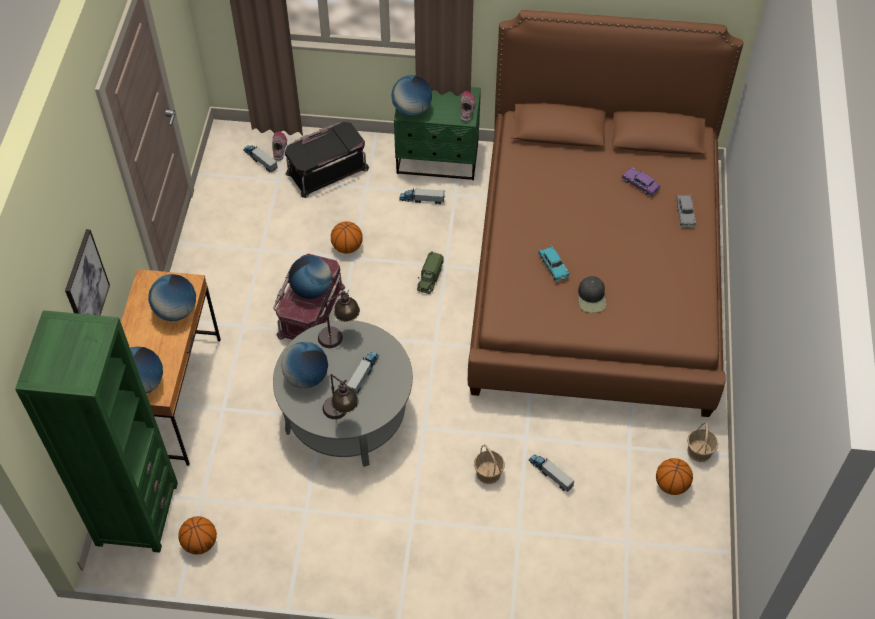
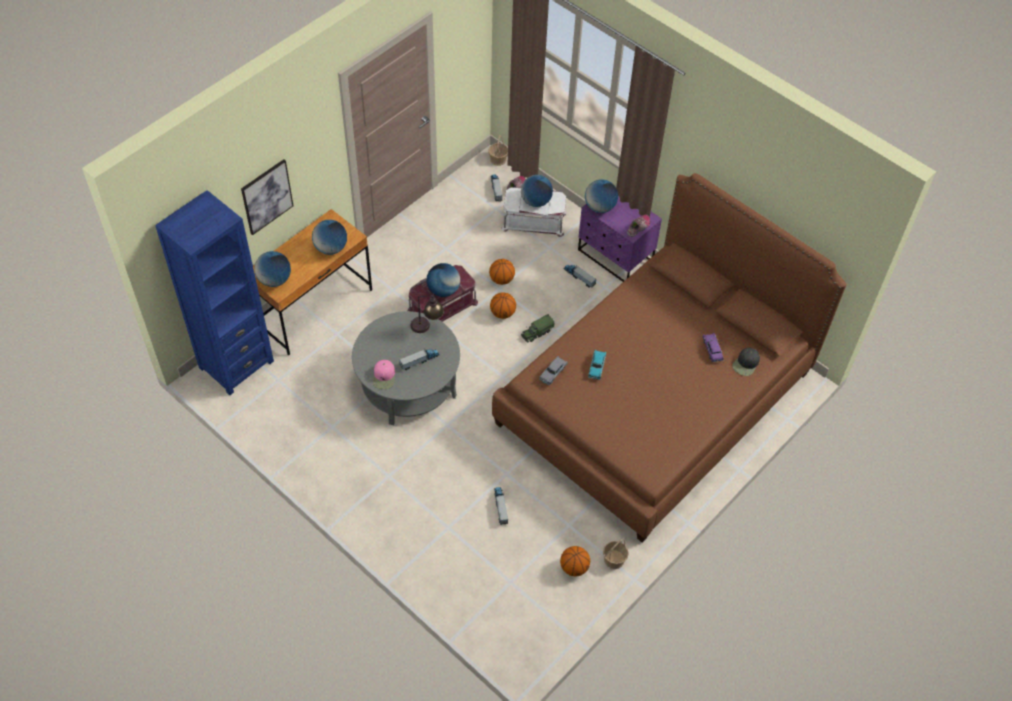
camera: 35 degrees right, 0 degrees up
(137, 513) = (236, 364): green bookcase -> blue bookcase
(200, 543) = (256, 405): basketball -> basketball (502, 313)
(306, 377) = (384, 340): globe -> globe (536, 201)
(327, 170) = (534, 220): black storage box -> white storage box
(341, 415) = (384, 377): table lamp -> pink cap
(438, 159) = (615, 256): green nightstand -> purple nightstand
(488, 473) = (462, 479): basket -> basket (498, 159)
(592, 297) = (604, 403): black cap -> black cap (746, 364)
(684, 214) = (725, 388): grey toy car -> grey toy car (553, 373)

